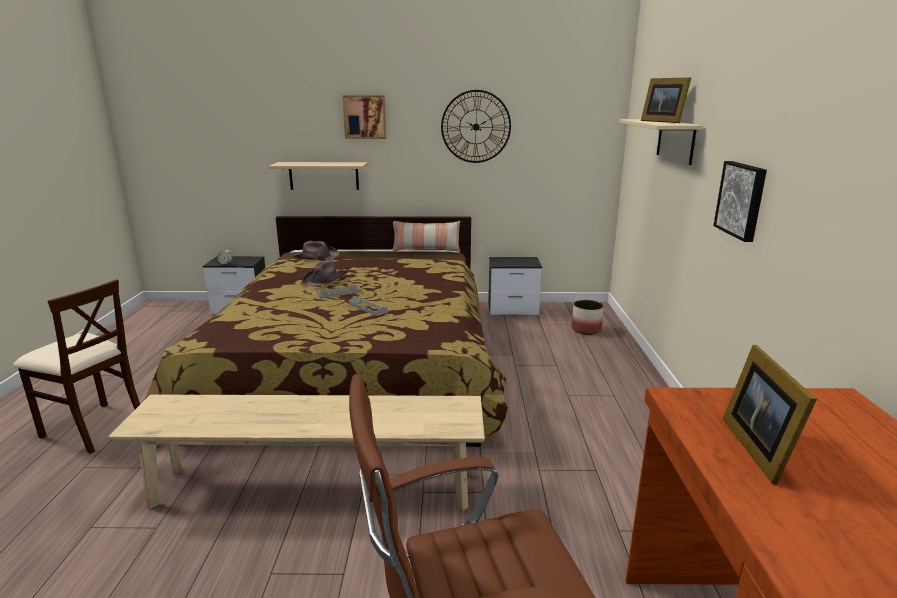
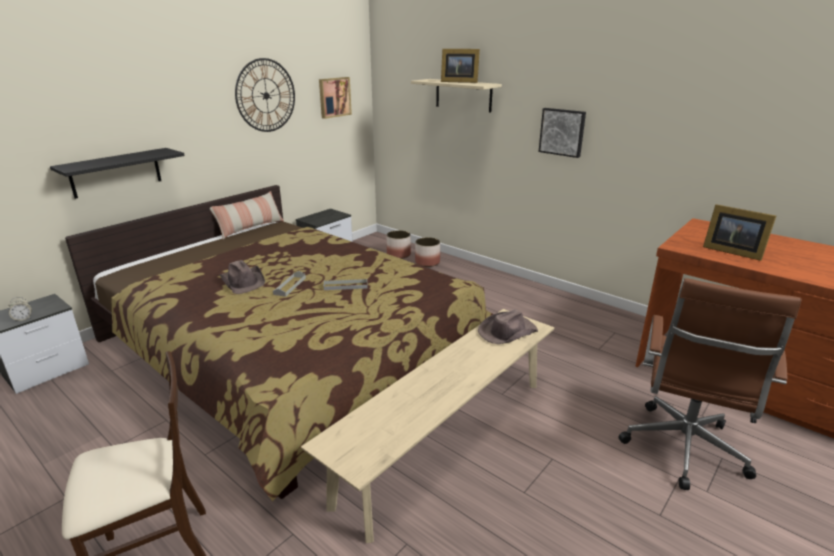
camera: 50 degrees left, 5 degrees up
(316, 257) = (168, 267): brown hat -> brown hat (507, 332)
(324, 175) = (116, 172): beige shelf -> black shelf
(365, 117) = (155, 95): picture -> picture (334, 97)
(601, 347) = (427, 262): none -> planter

